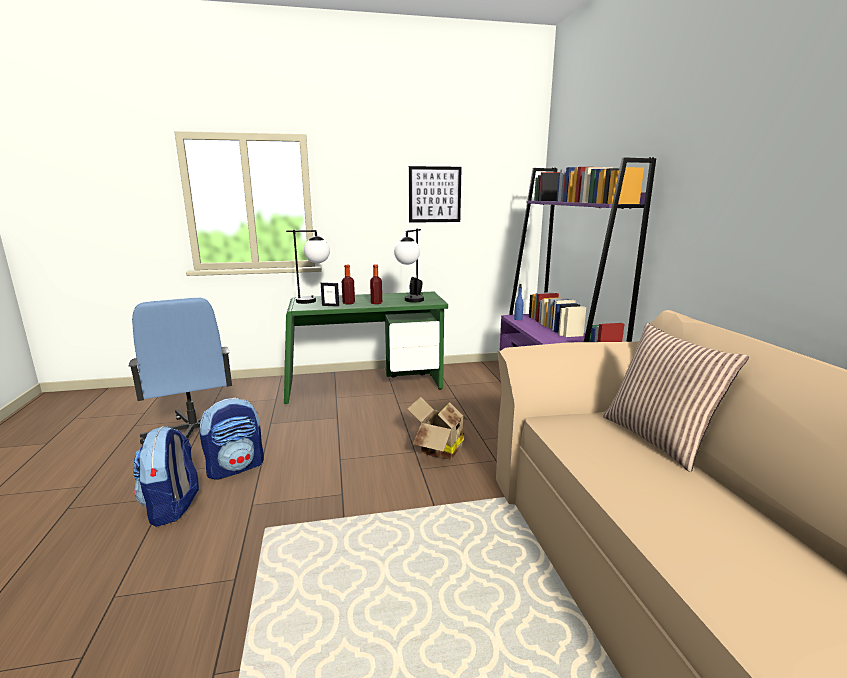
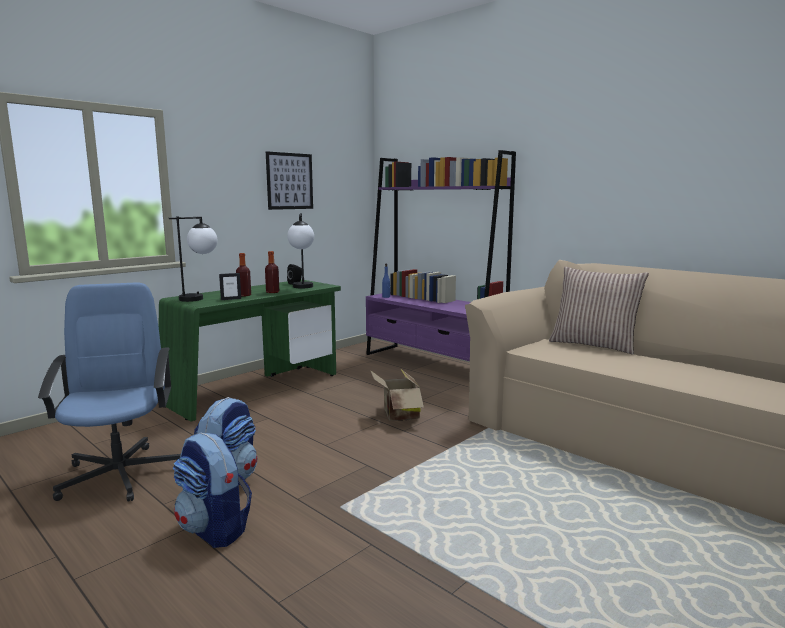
camera: 35 degrees left, 5 degrees down
(193, 434) = (121, 474): blue office chair -> blue office chair turned 135 degrees counterclockwise

